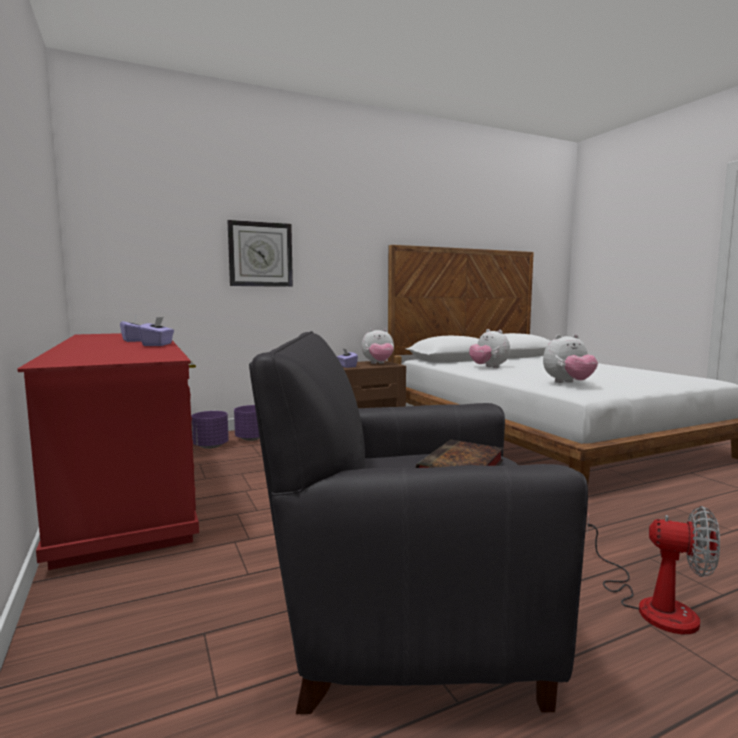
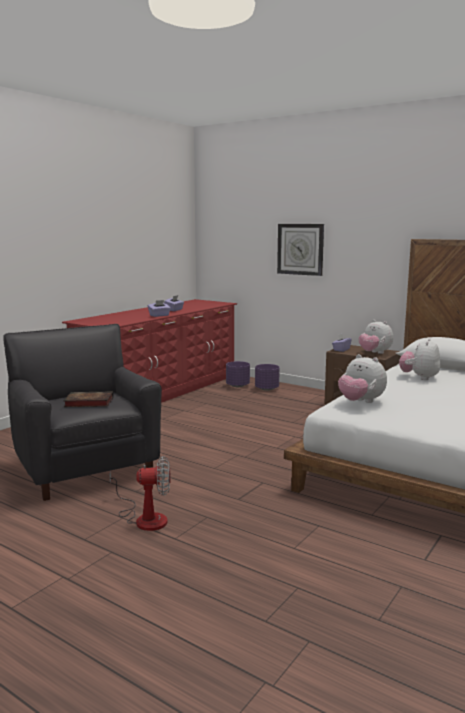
camera: 60 degrees right, 5 degrees up
(652, 604) = (145, 518): fan -> fan turned 90 degrees counterclockwise

